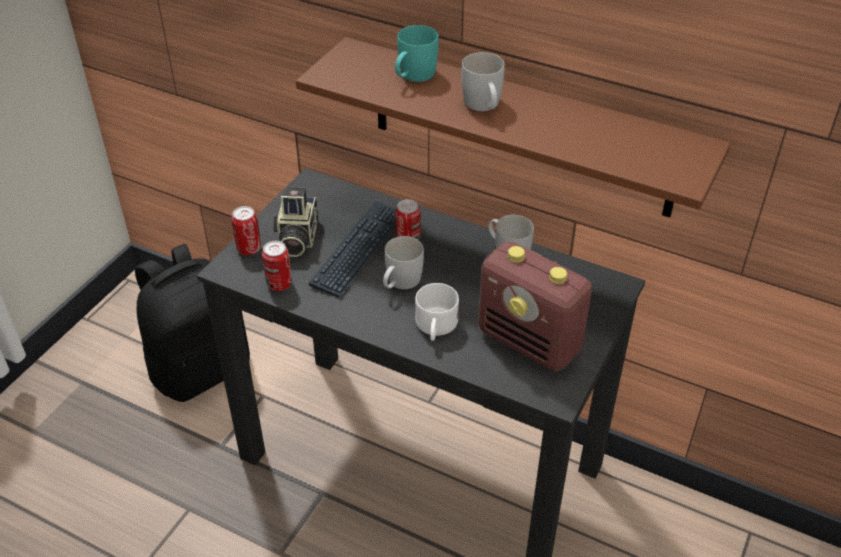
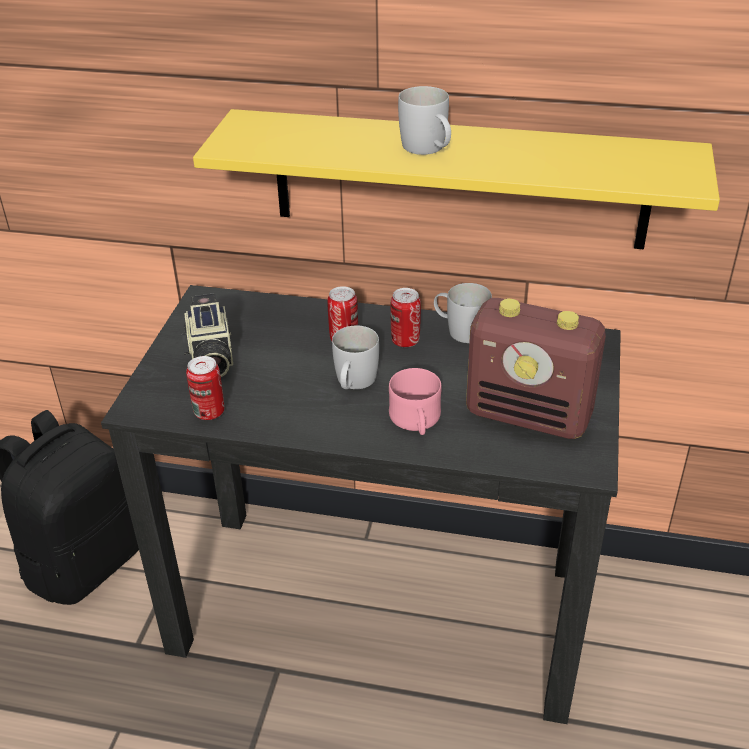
camera: 15 degrees left, 5 degrees down
(249, 249) = (156, 381): can -> can (405, 341)
(358, 249) = (289, 357): keyboard -> none
(413, 77) = (331, 134): turquoise mug -> none
(435, 328) = (416, 422): white mug -> pink mug
(520, 128) = (458, 179): brown shelf -> yellow shelf

